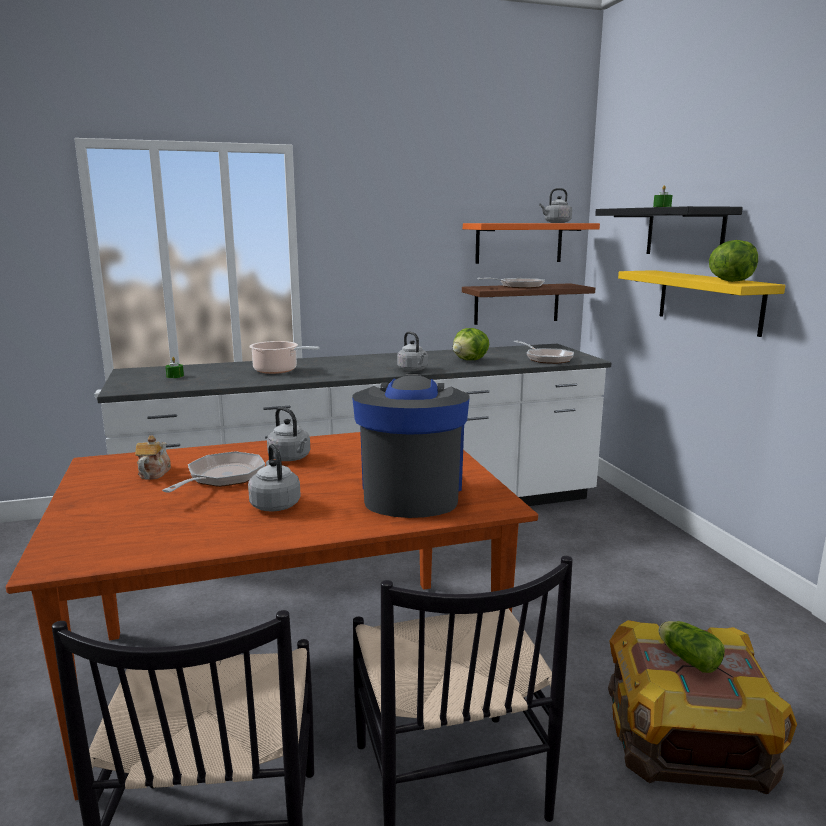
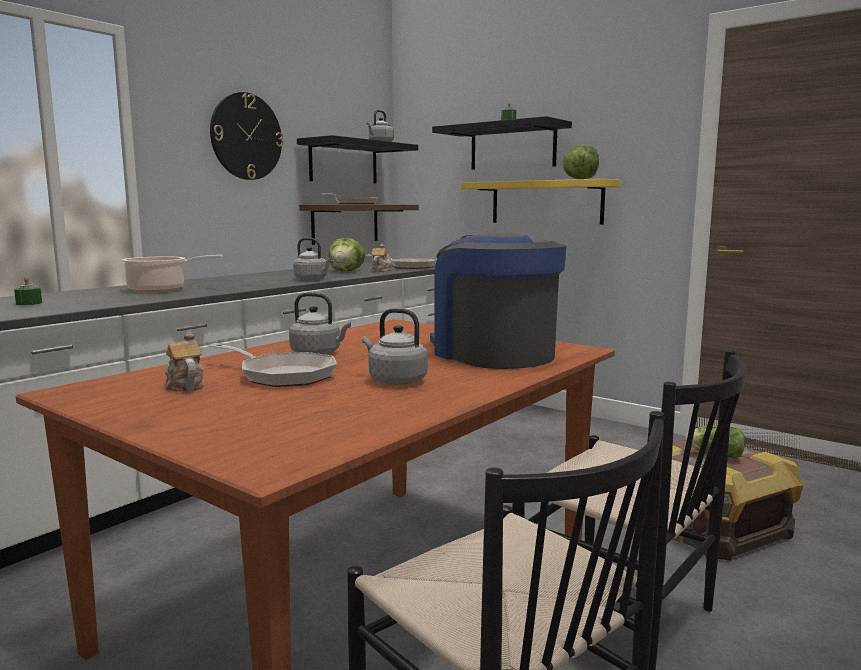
camera: 35 degrees left, 5 degrees down
(222, 478) = (282, 375): frying pan -> frying pan turned 135 degrees clockwise
(406, 226) = (246, 136): none -> wall clock
(503, 363) = (381, 271): none -> teapot
(519, 243) = (343, 162): orange shelf -> black shelf

